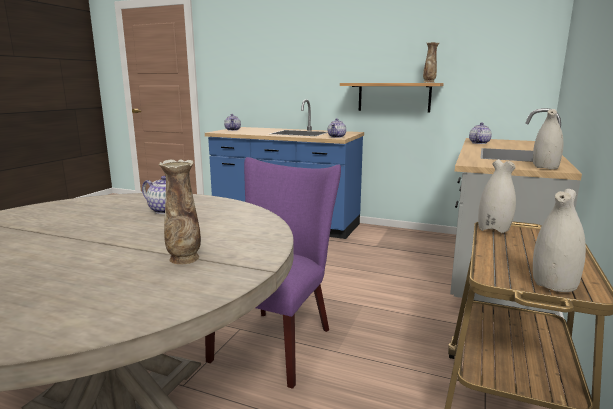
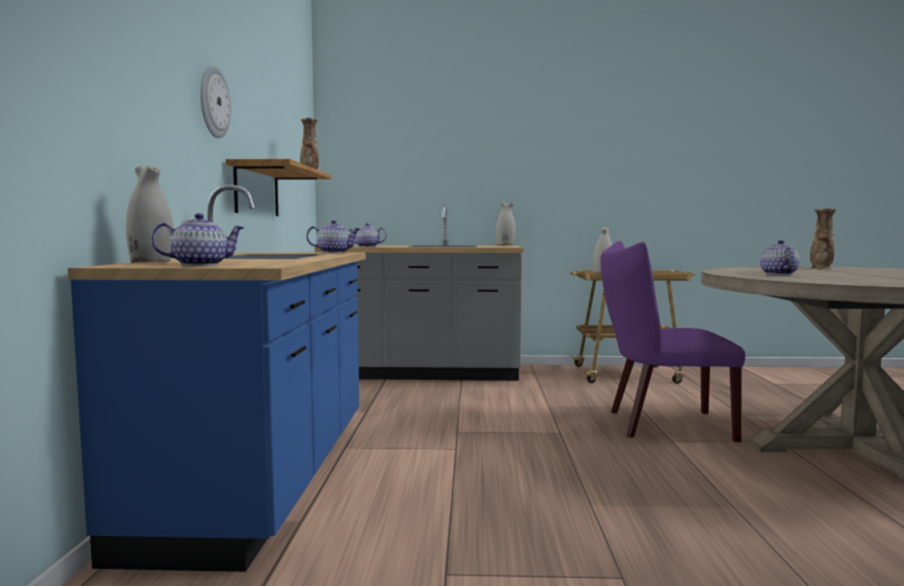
camera: 110 degrees left, 10 degrees down
(339, 56) = (213, 102): none -> wall clock
(553, 285) = (670, 271): white vase -> white vase (151, 262)

